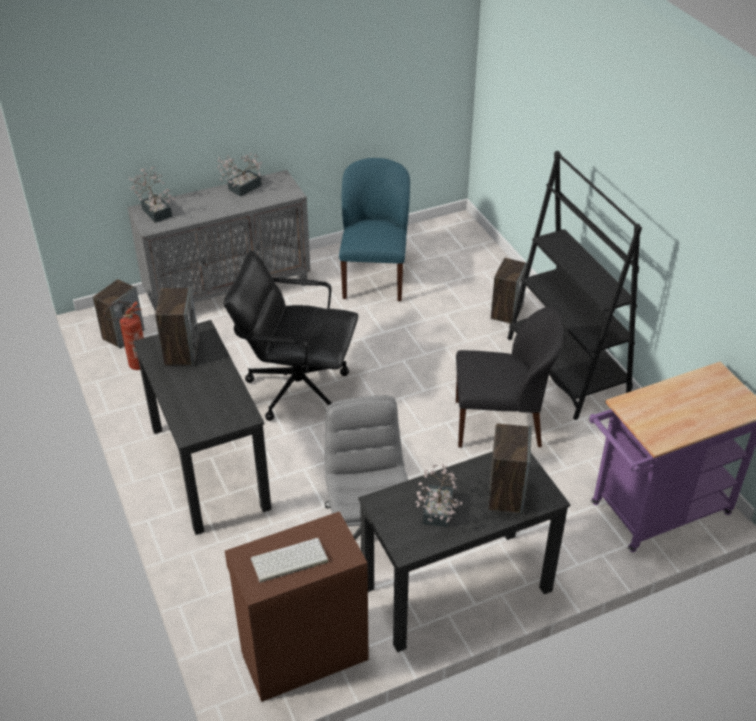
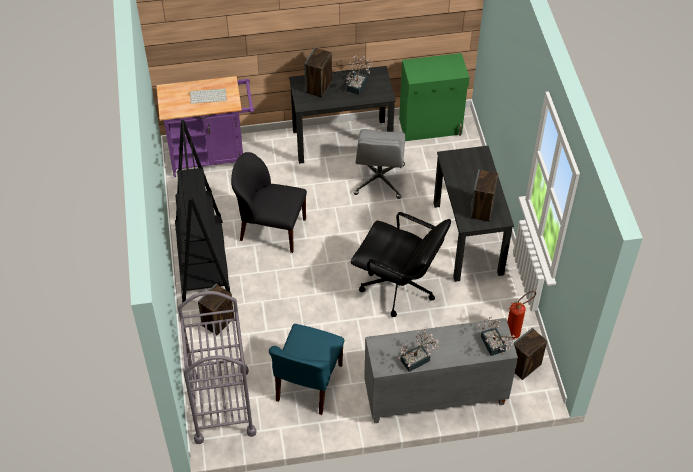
camera: 165 degrees left, 10 degrees up
(288, 561) = (439, 66): keyboard -> keyboard (208, 96)
(302, 654) = (431, 127): brown cabinet -> green cabinet
(458, 247) = (221, 405): none -> grey cart

